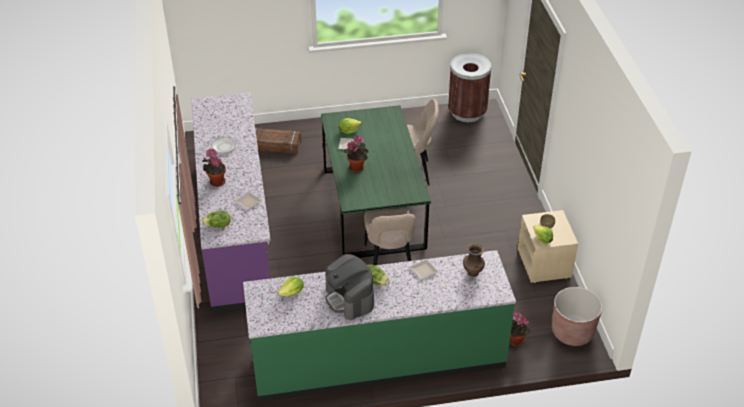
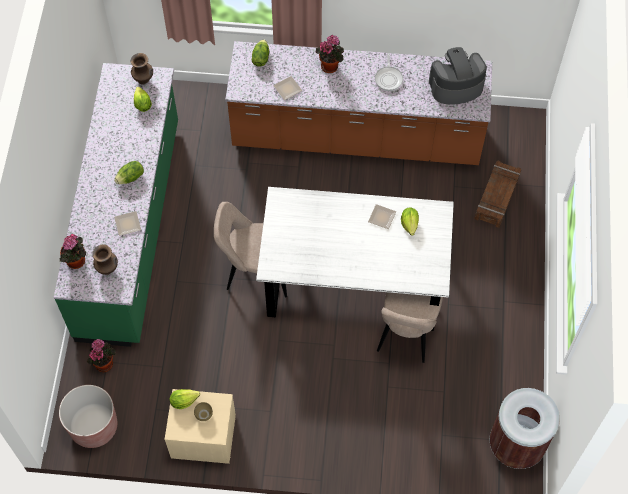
camera: 105 degrees right, 20 degrees up
(236, 229) = (356, 136): purple counter -> brown counter
(262, 299) = (144, 80): none -> brown vase
(350, 299) = (116, 150): coffee machine -> coffee machine (455, 86)
(357, 167) = (338, 218): potted plant -> potted plant (76, 262)
(372, 207) = (354, 277): green dining table -> white dining table

